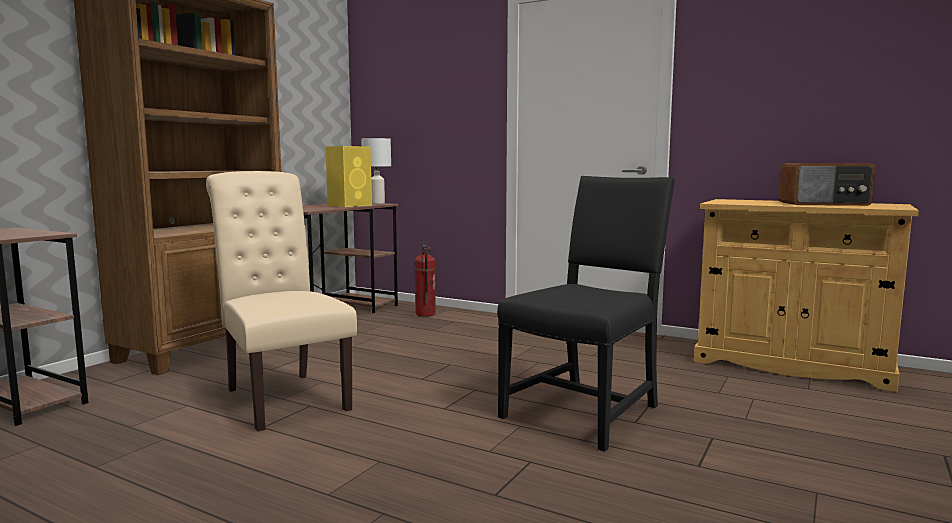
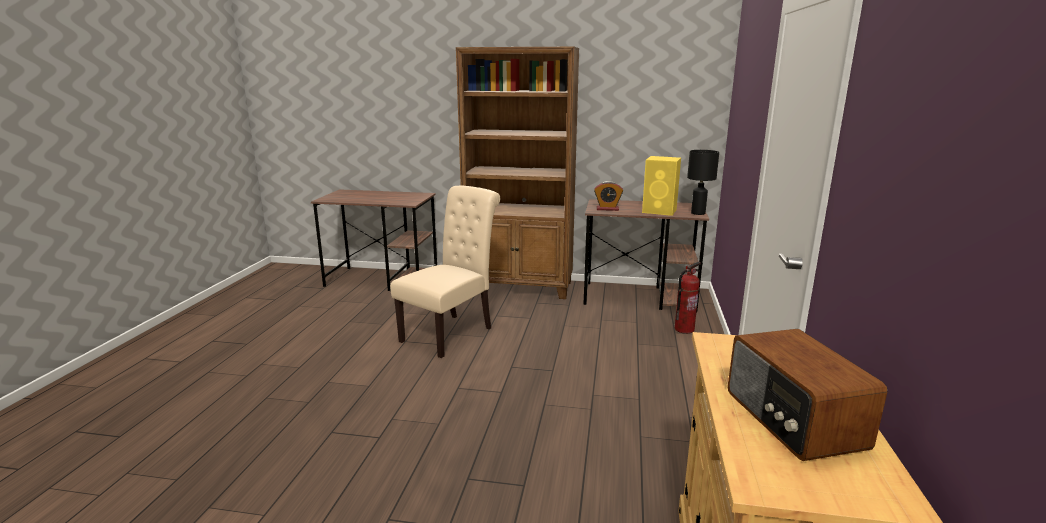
camera: 70 degrees right, 10 degrees up
(308, 209) = (607, 209): none -> alarm clock
(377, 203) = (697, 213): white table lamp -> black table lamp
(586, 411) = (481, 450): black chair -> none

